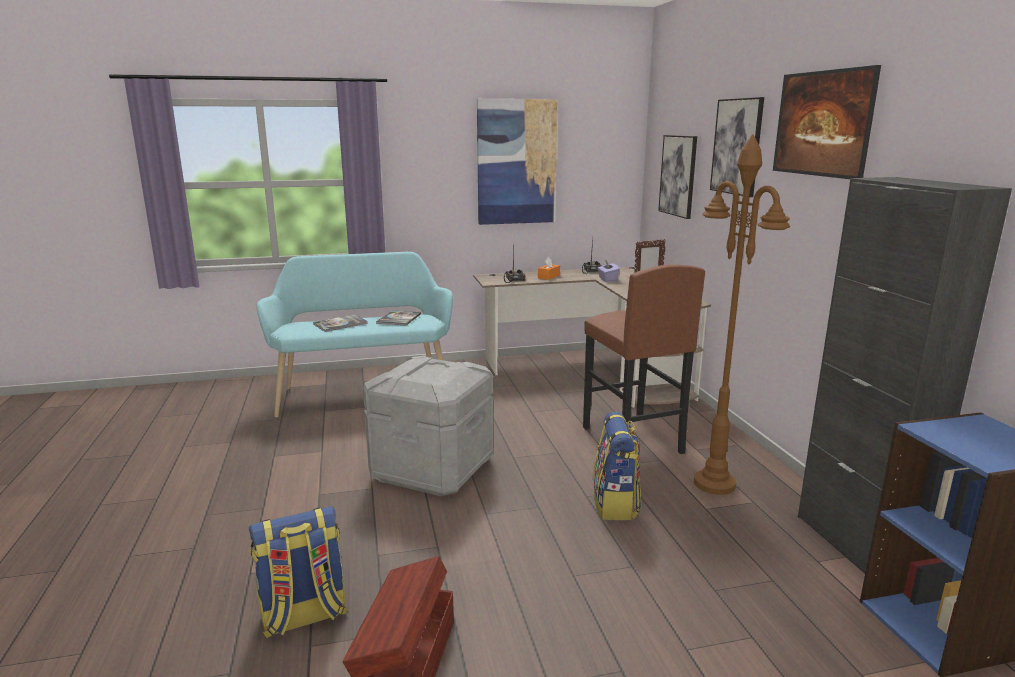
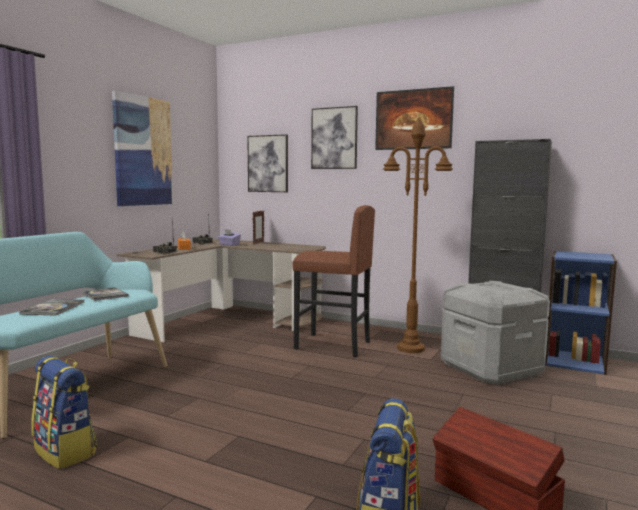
camera: 50 degrees left, 10 degrees down
(433, 470) = (256, 406): grey storage box -> grey storage box (491, 369)
(615, 504) = (395, 374): backpack -> backpack (66, 451)

